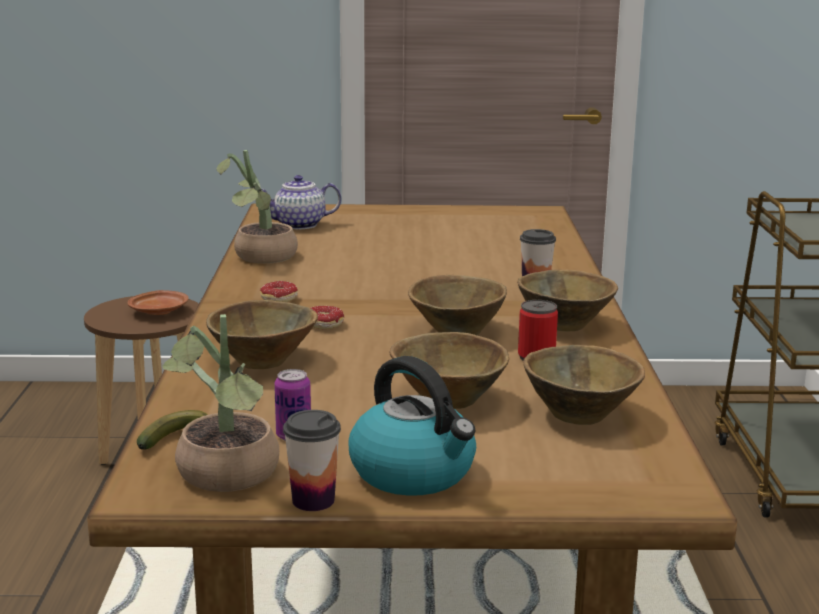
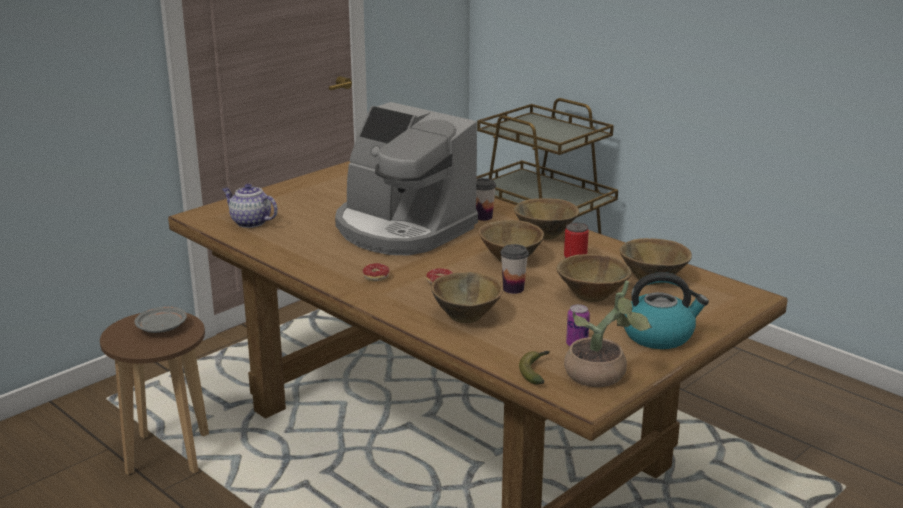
camera: 45 degrees left, 5 degrees up
(159, 311) = (162, 327): brown plate -> grey plate
(260, 258) = (290, 255): potted plant -> none
(298, 225) = (250, 222): teapot -> teapot turned 90 degrees clockwise
(313, 500) = (654, 367): cup -> cup (513, 289)
(417, 271) = (402, 229): none -> coffee machine

